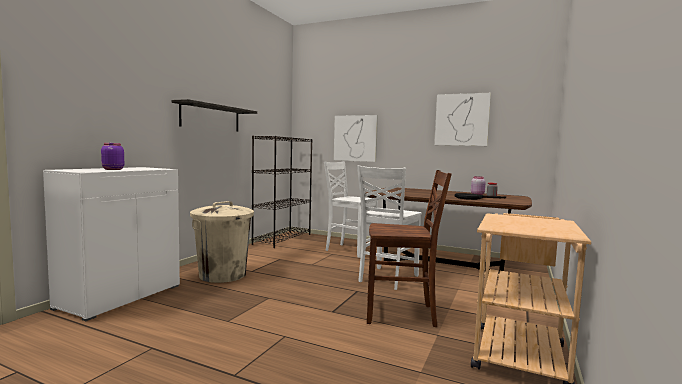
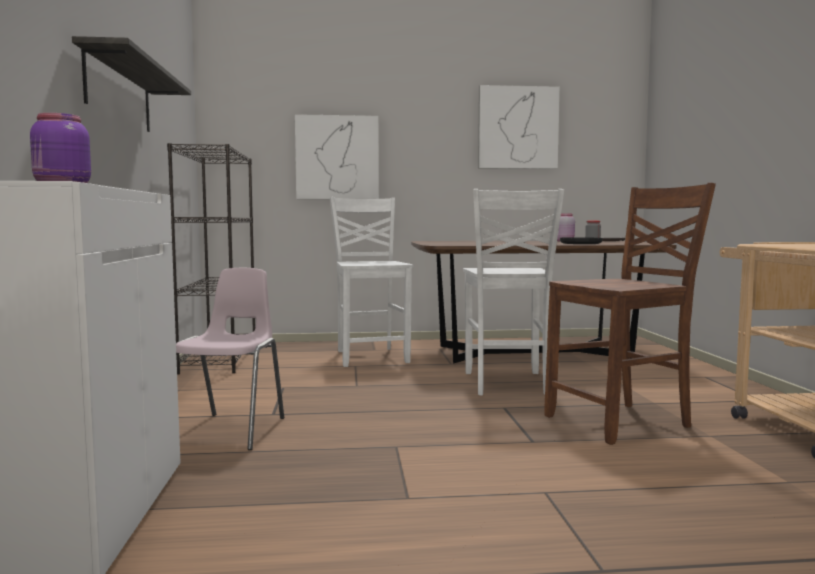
camera: 30 degrees left, 0 degrees up
(223, 275) = (230, 431): beige trash can -> pink chair
(349, 250) = (371, 357): white chair -> white chair turned 75 degrees clockwise

